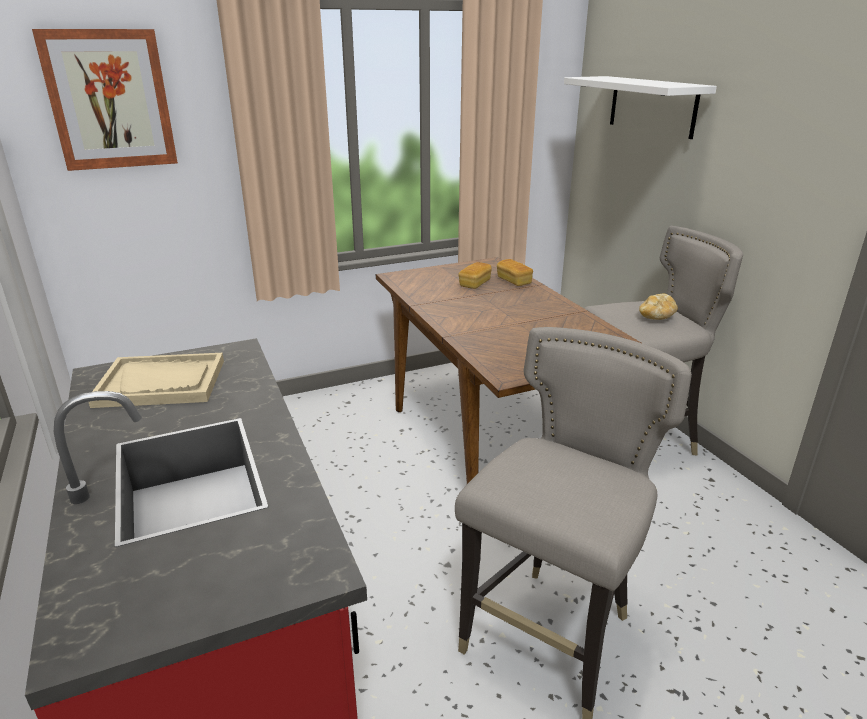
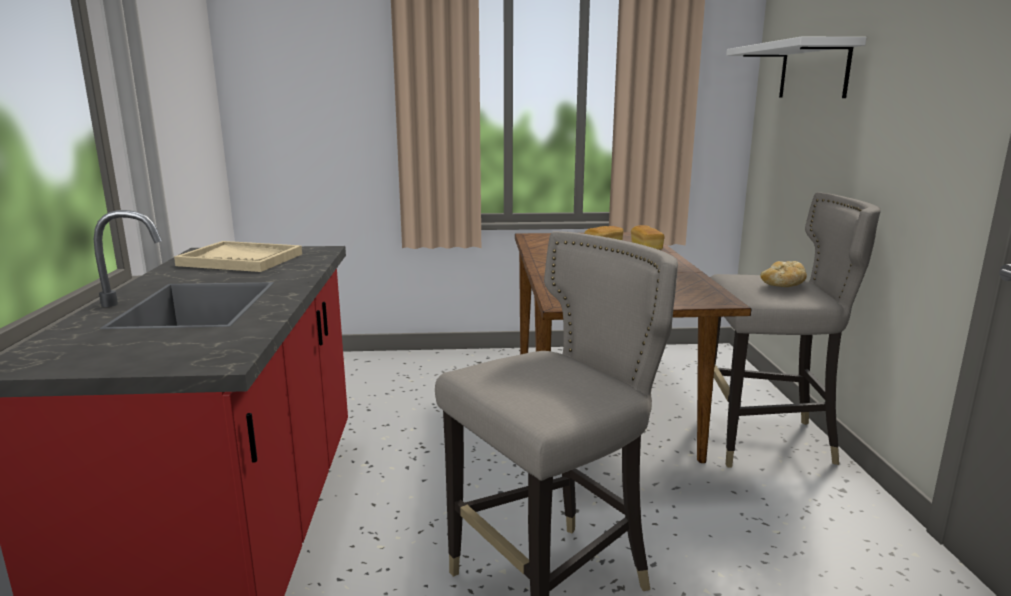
camera: 20 degrees right, 10 degrees down
(110, 100) = (300, 61): picture -> none

